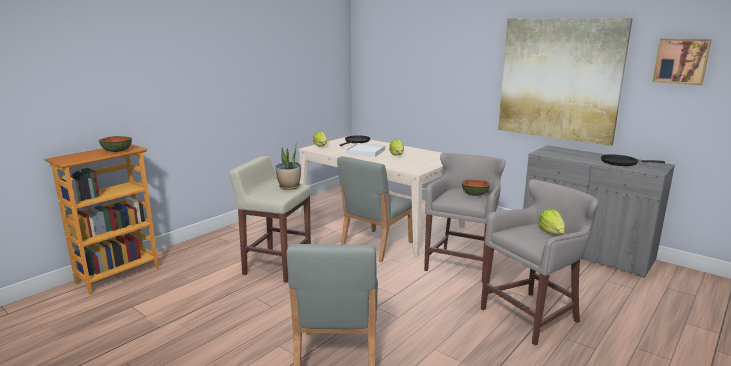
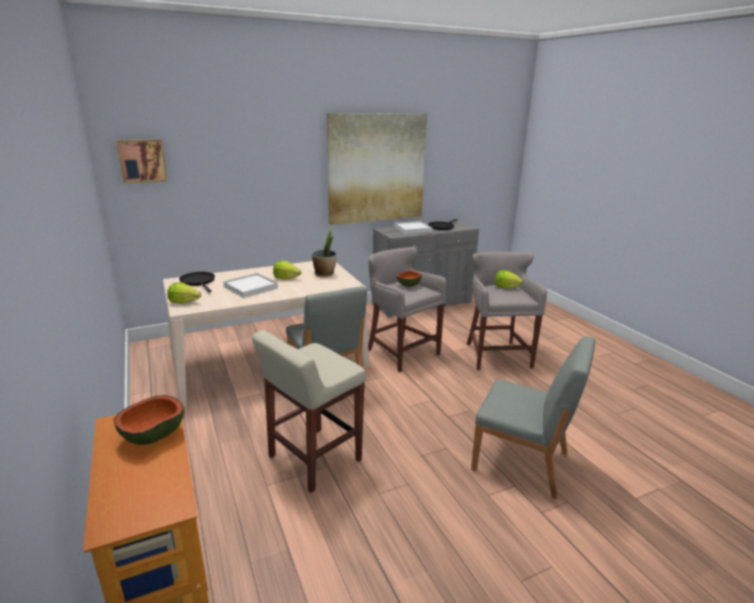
camera: 65 degrees left, 5 degrees up
(289, 187) = (313, 354): potted plant -> potted plant (325, 274)
(579, 155) = (412, 229): none -> white tray
(681, 61) = (455, 145): picture -> picture (142, 160)

